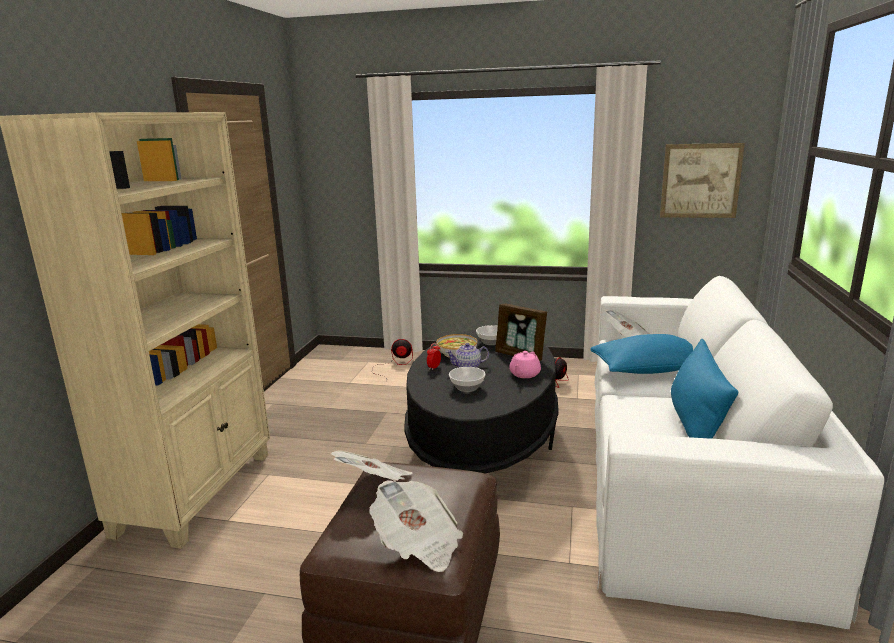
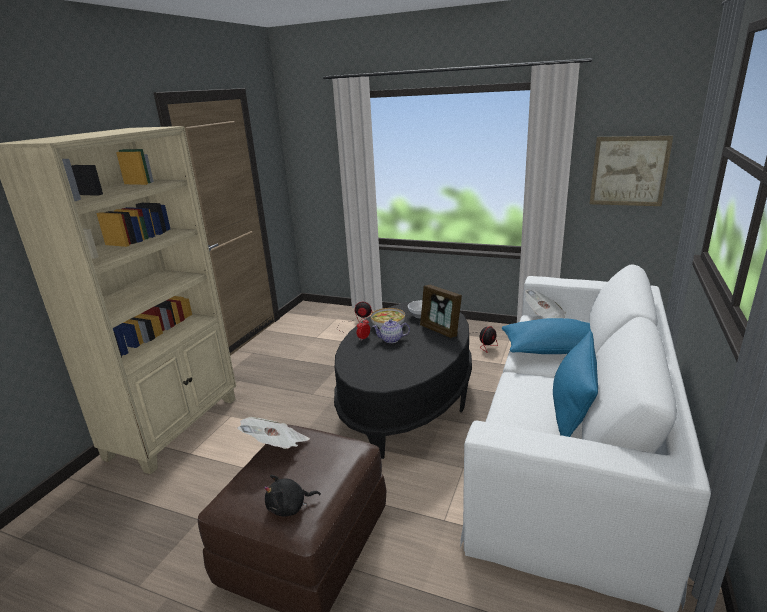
camera: 10 degrees right, 5 degrees up
(418, 544) = (289, 507): newspaper -> black plush toy
(468, 387) = (384, 360): bowl -> none
(524, 374) = (436, 349): pink teapot -> none

